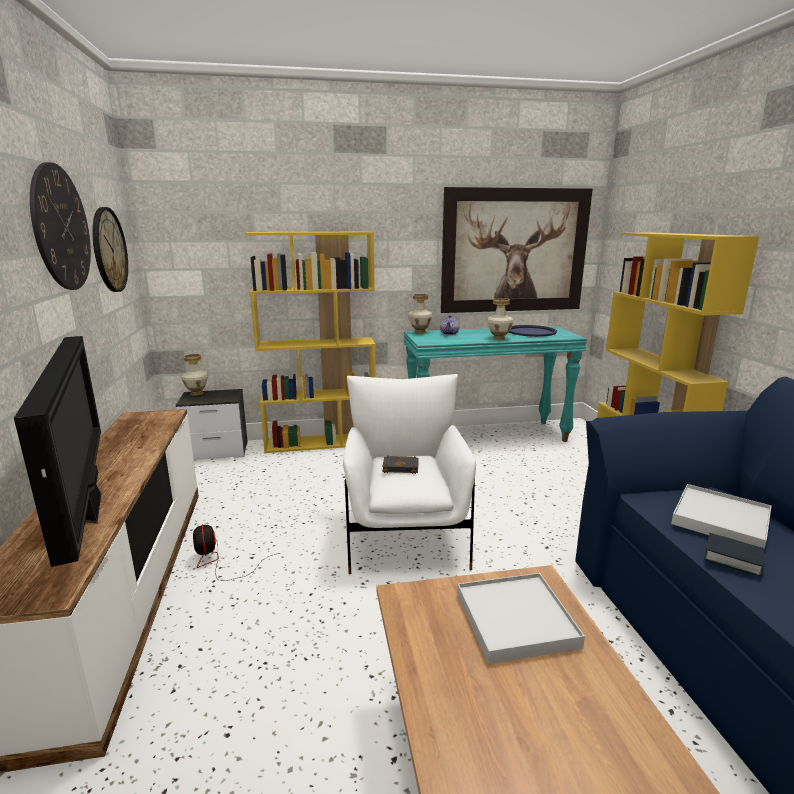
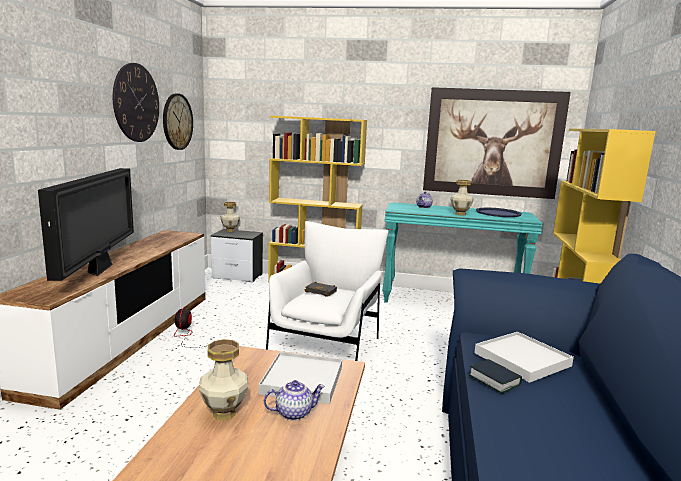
camera: 20 degrees right, 5 degrees down
(420, 332) = (402, 204): vase -> vase (225, 413)
(560, 680) = (294, 413): none -> teapot

